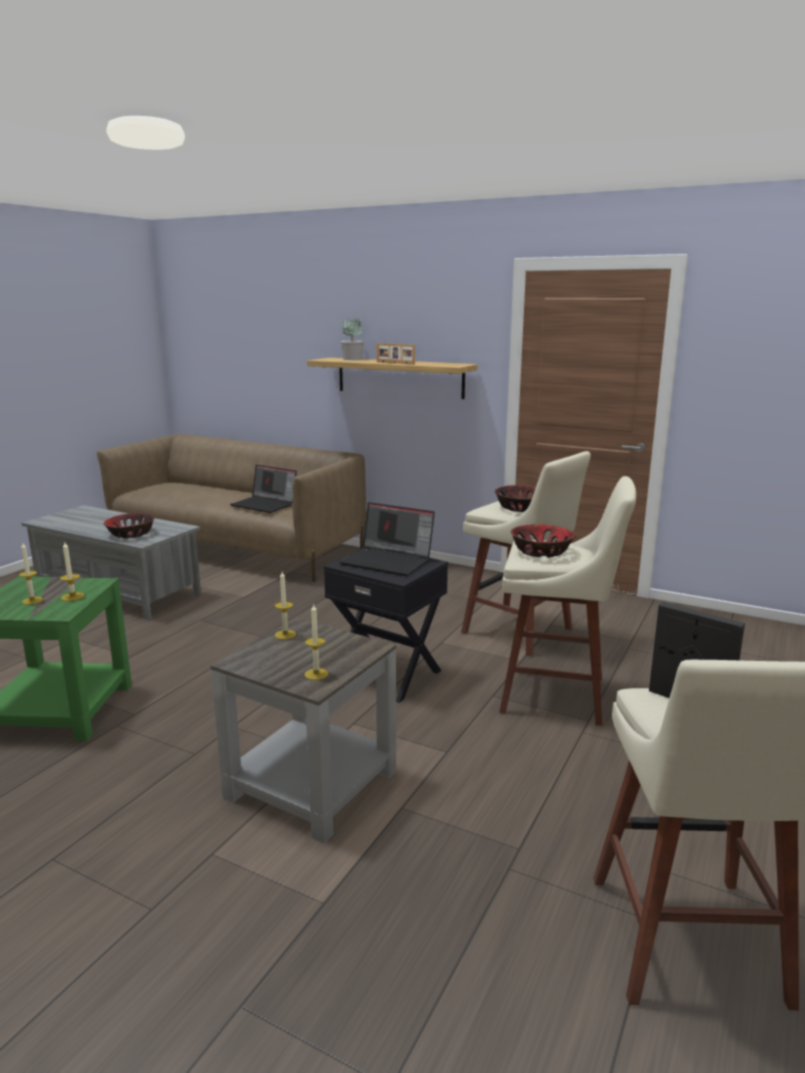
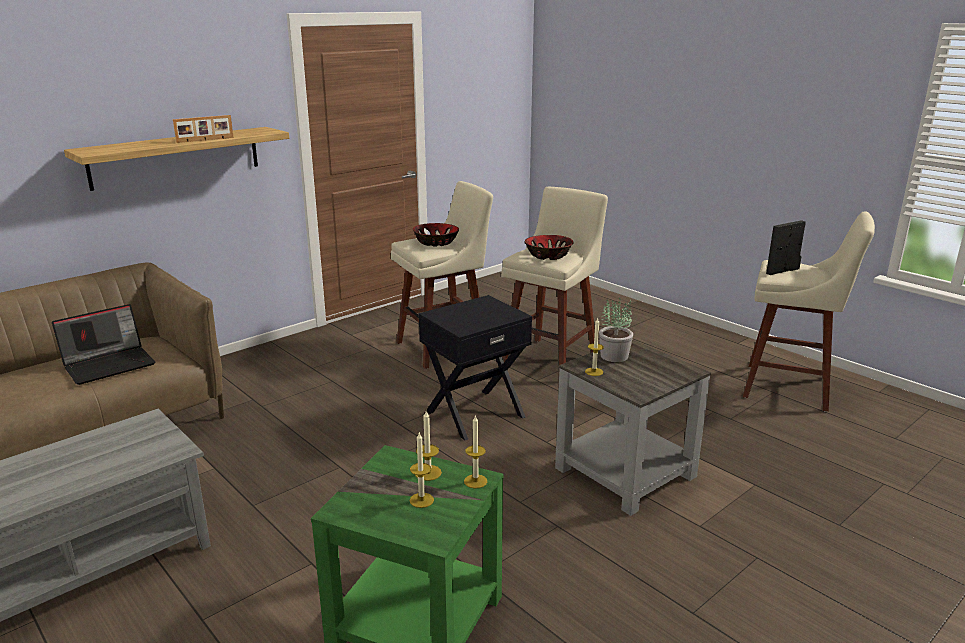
camera: 70 degrees left, 5 degrees up
(130, 534) = (126, 459): bowl -> none
(316, 674) = (669, 368): candle -> candle (475, 481)
(353, 359) = (119, 145): potted plant -> potted plant (614, 356)
(388, 561) = (470, 312): laptop -> none

